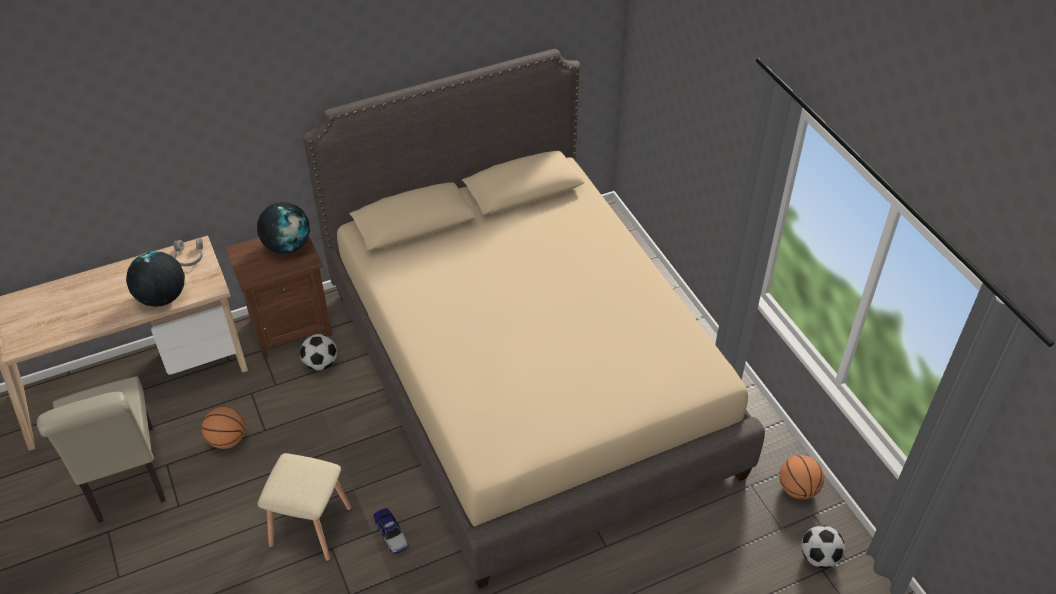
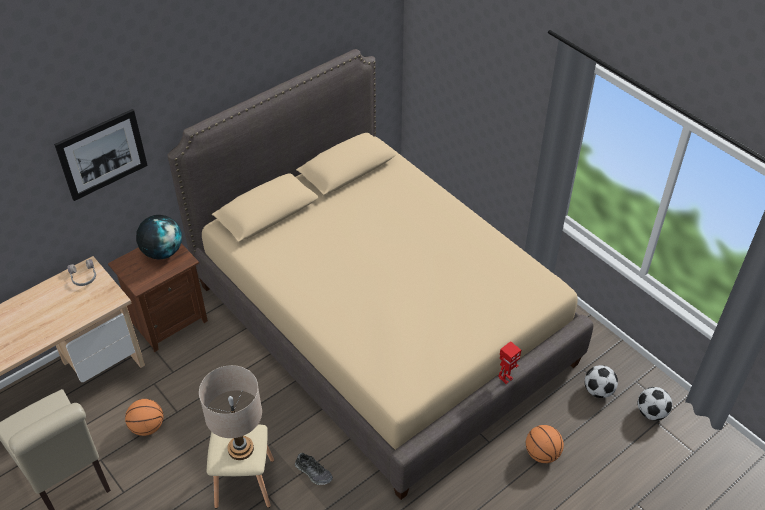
camera: 15 degrees left, 0 degrees up
(162, 298) = (72, 316): globe -> none
(225, 122) = (102, 154): none -> picture
(301, 485) = (241, 448): none -> beige table lamp
(321, 363) = (206, 346): football -> football (598, 390)
(391, 533) = (314, 472): toy car -> shoe
(632, 474) = (506, 378): none -> toy robot
(797, 489) = (618, 364): basketball -> basketball (542, 454)

